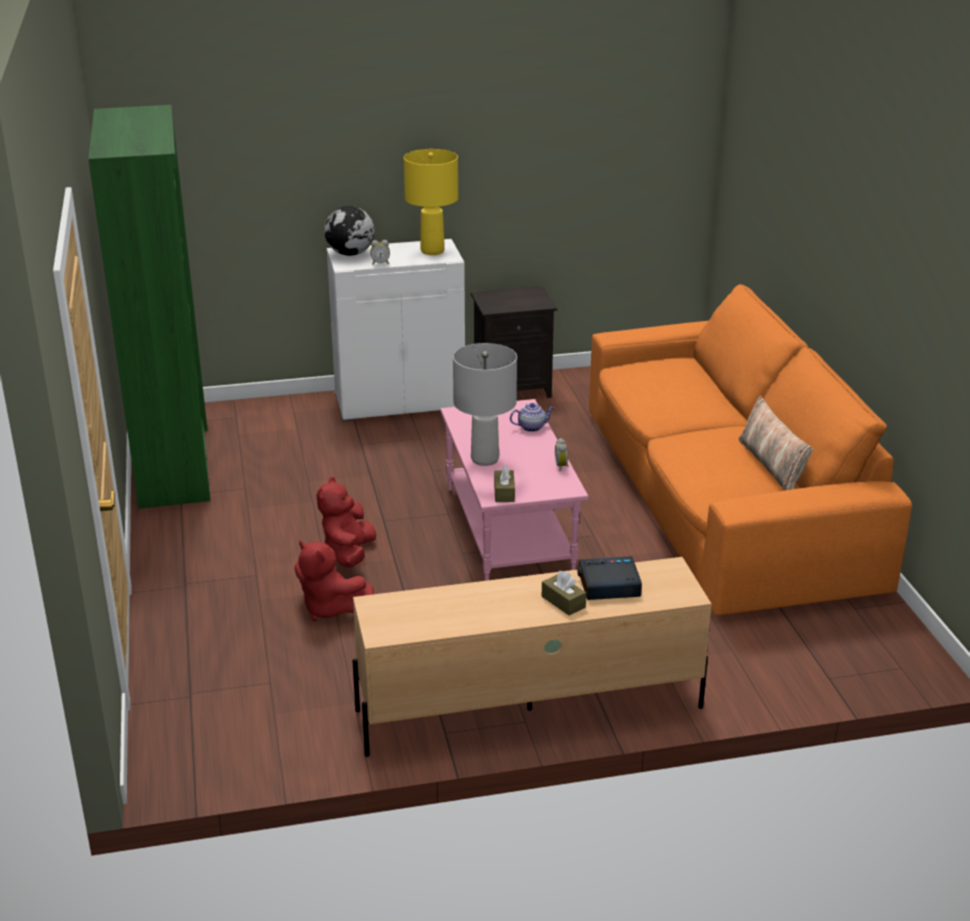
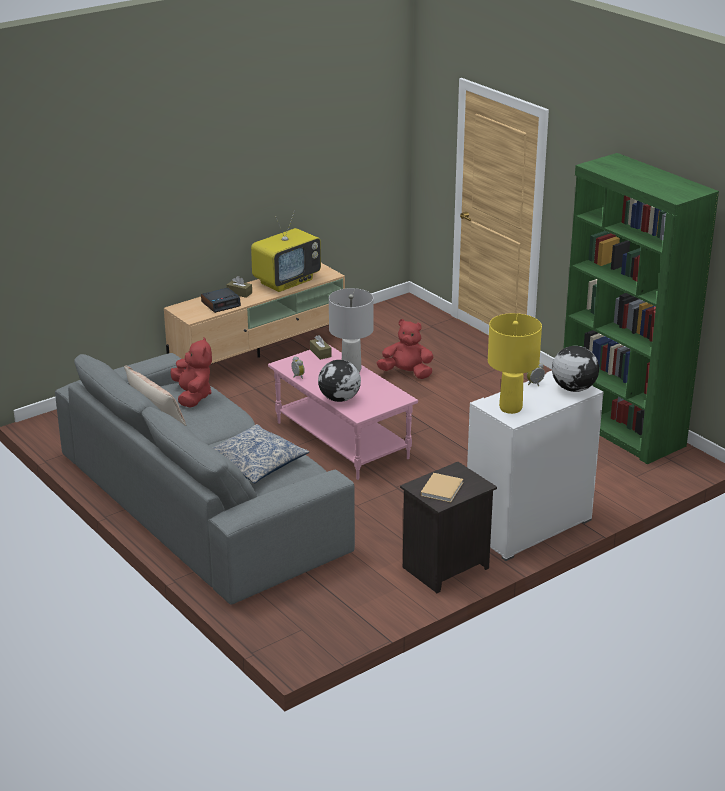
camera: 155 degrees right, 0 degrees up
(348, 554) = (429, 402): red plush toy -> red plush toy (193, 396)
(463, 609) = (286, 281): none -> television
(521, 298) = (442, 488): none -> beige book
(532, 427) = (339, 399): teapot -> globe
(676, 384) = (255, 463): none -> pillow
(721, 497) = (203, 502): orange sofa -> grey sofa

